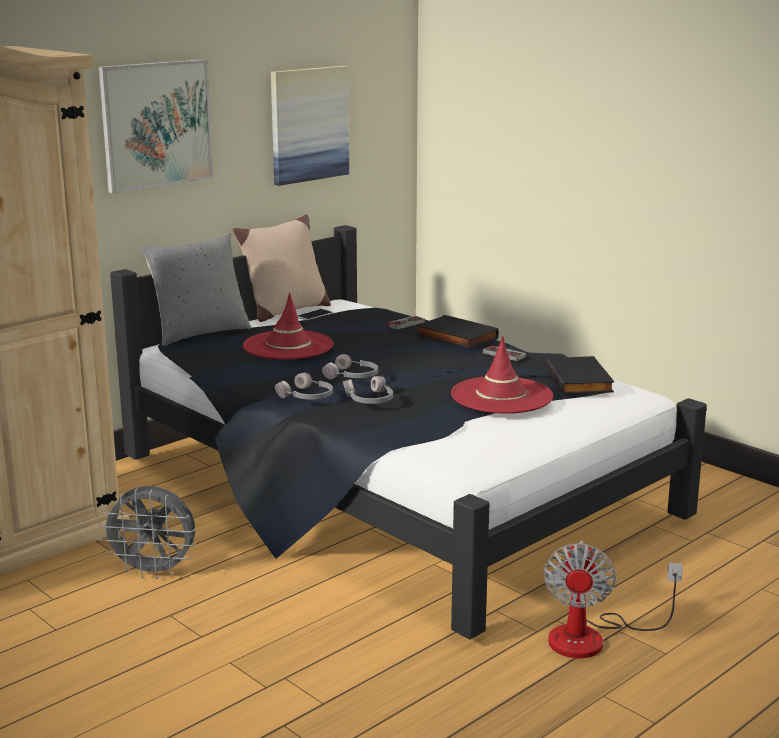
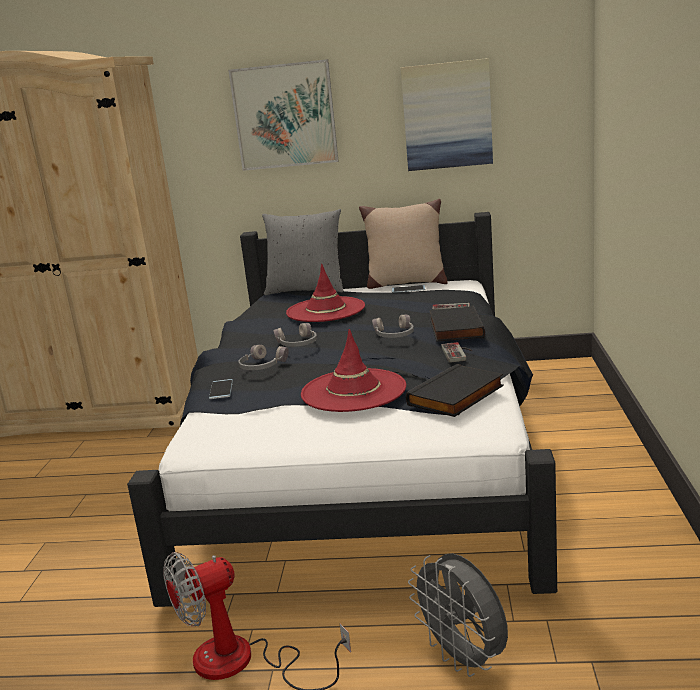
camera: 50 degrees right, 0 degrees up
(154, 572) = (135, 461): grey fan -> grey fan (464, 659)
(307, 397) = (236, 352): grey headphones -> grey headphones (394, 335)
(379, 426) = (221, 389): none -> phone

